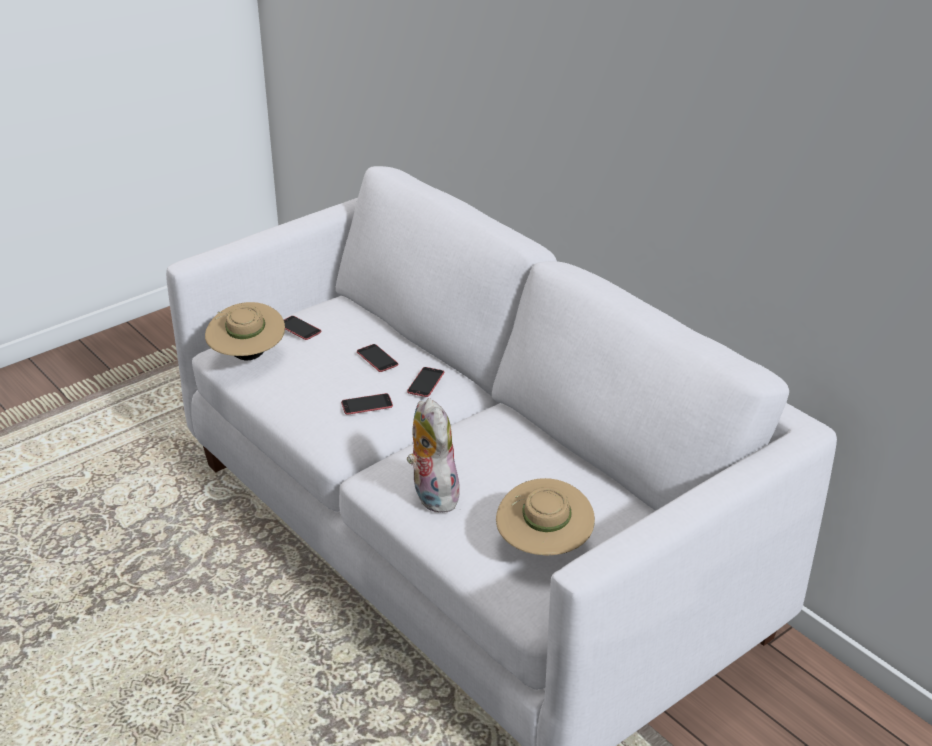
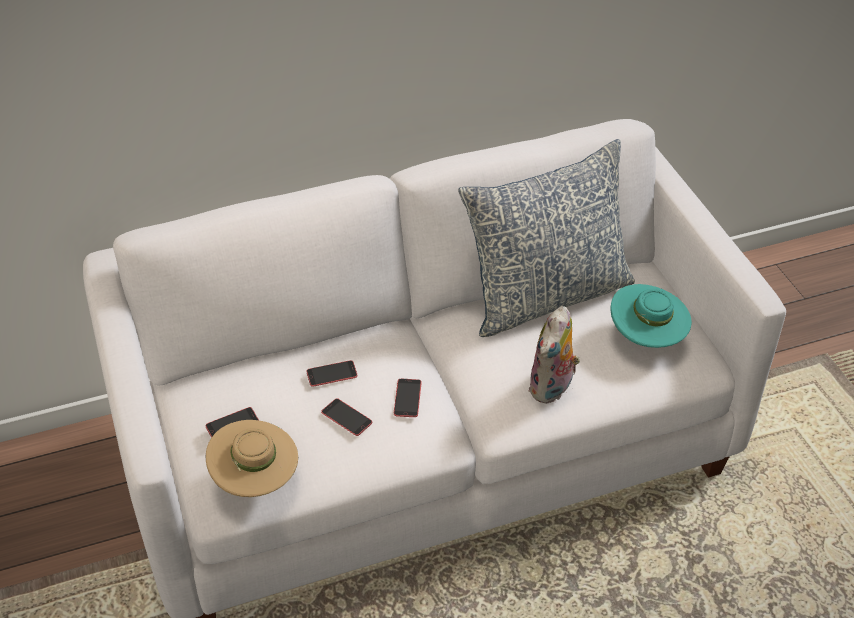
camera: 70 degrees left, 10 degrees up
(425, 382) = (390, 349): phone -> phone (346, 417)
(431, 495) = (552, 388): plush toy -> plush toy turned 60 degrees counterclockwise
(543, 546) = (646, 337): beige hat -> turquoise hat
(568, 465) = (546, 296): none -> pillow

